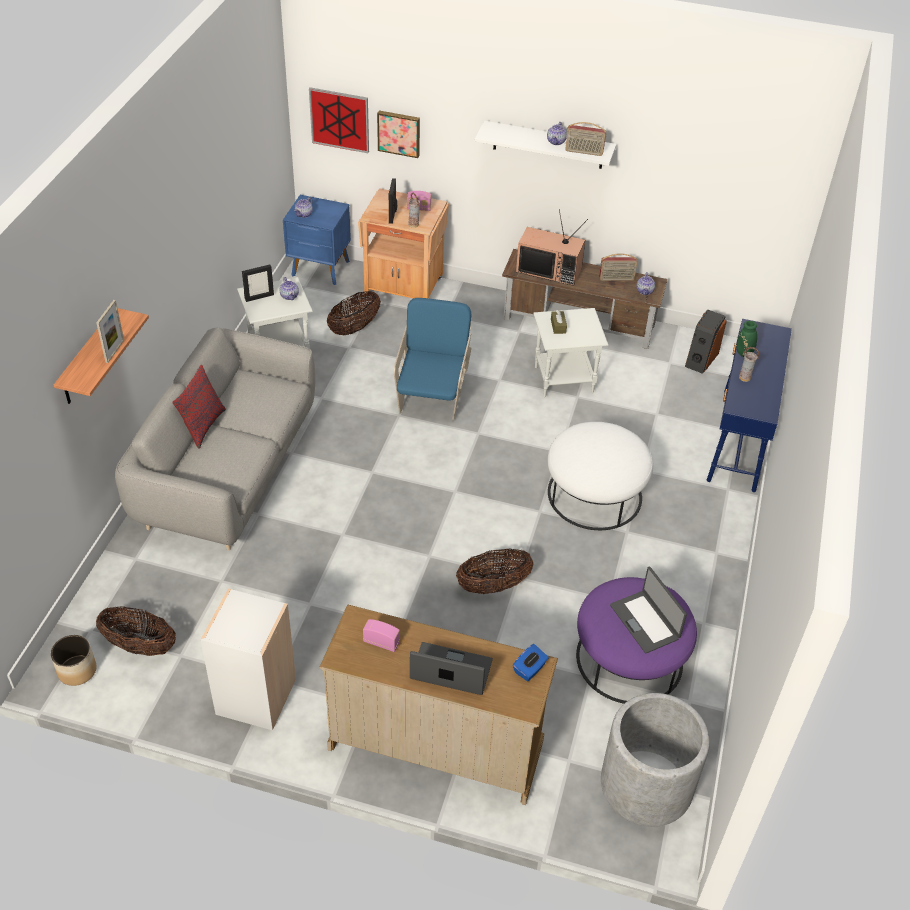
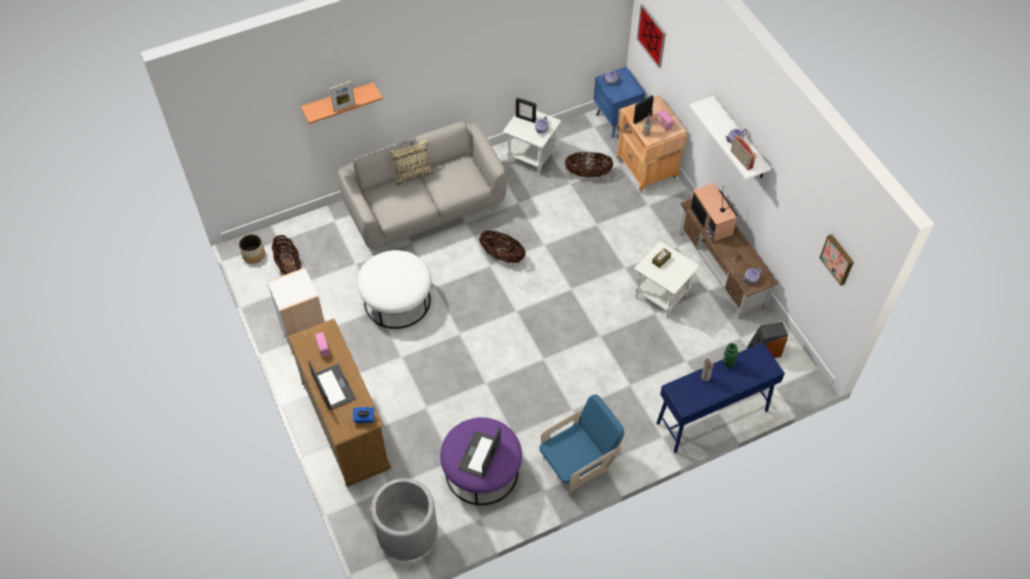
camera: 50 degrees right, 10 degrees up
(204, 426) = (413, 175): red pillow -> beige pillow
(399, 133) = (675, 68): picture -> picture (838, 259)
(431, 395) = (576, 247): blue armchair -> blue armchair (578, 462)
(493, 586) = (468, 376): basket -> basket (502, 256)
(594, 494) = (584, 375): white ottoman -> white ottoman (397, 300)
(616, 279) = (745, 258): radio -> none

